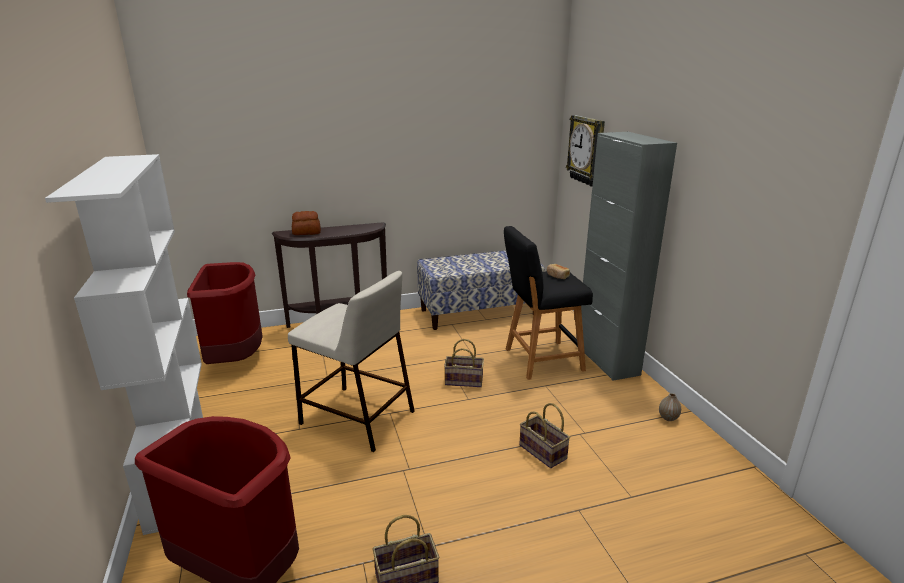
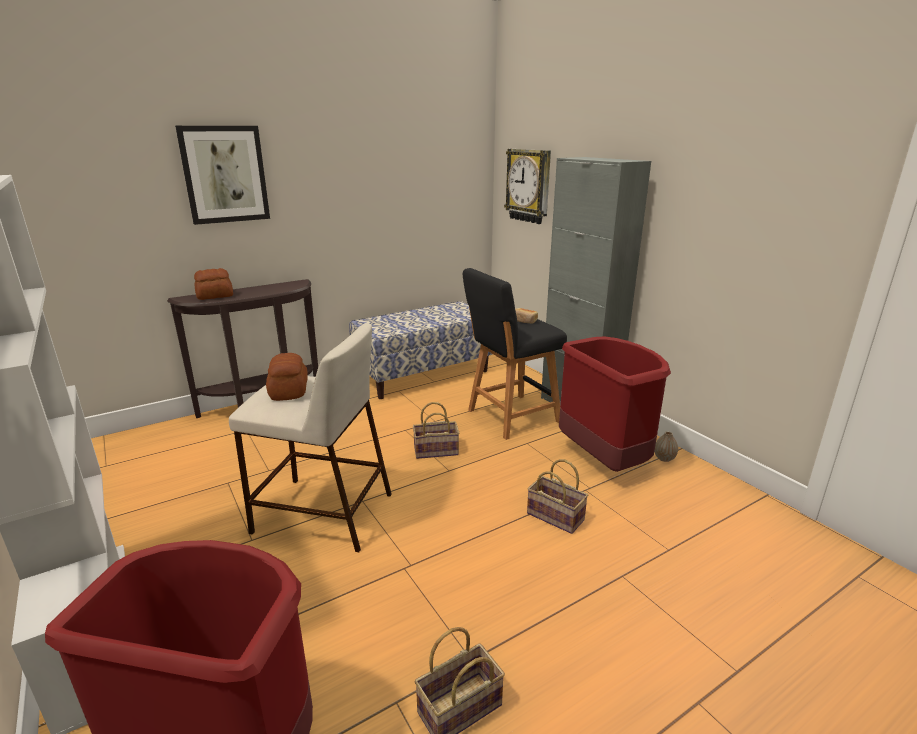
camera: 15 degrees left, 0 degrees up
(235, 358) = (136, 464): red trash can -> red trash can (604, 459)
(322, 136) = (225, 174): none -> picture
(335, 318) = (288, 391): none -> bread

